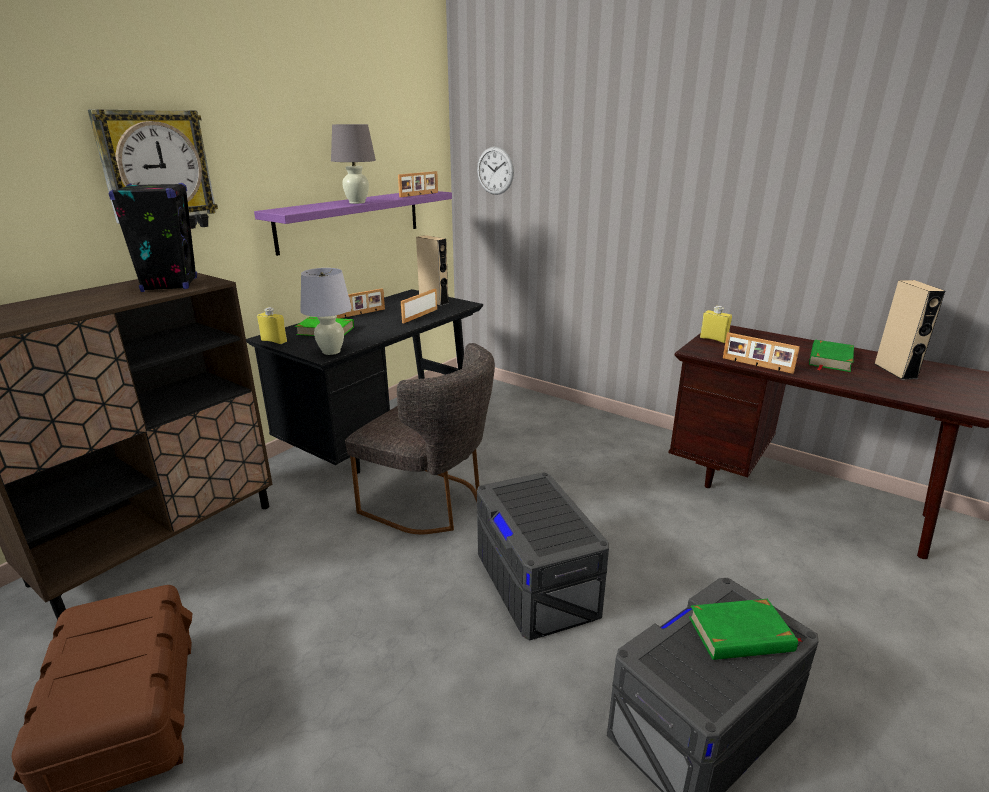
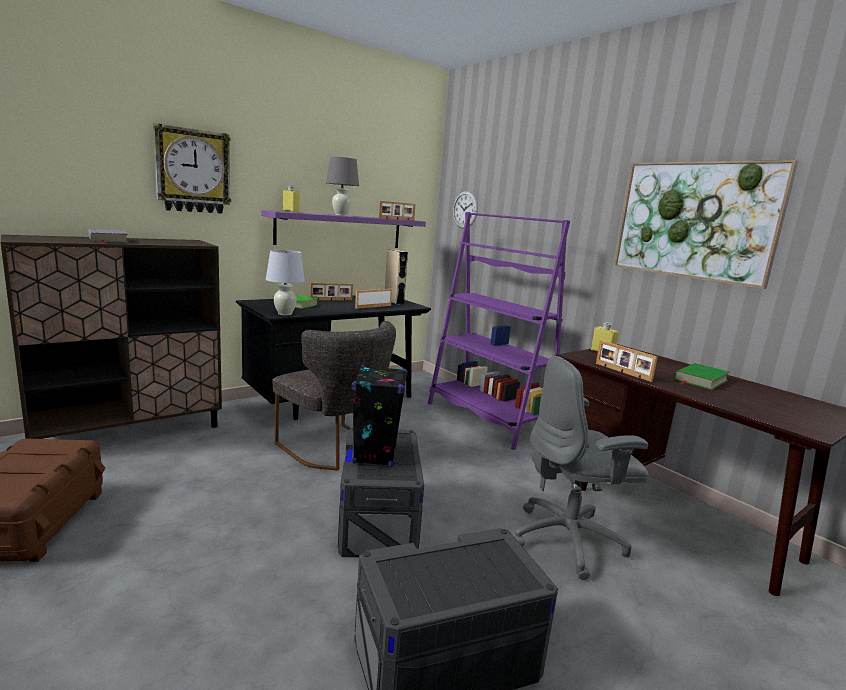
camera: 15 degrees right, 10 degrees down
(77, 302) = (107, 240): none -> grey book
(170, 285) = (175, 242): black speaker -> black speaker (375, 455)
(274, 341) = (253, 303): yellow bottle -> yellow bottle (291, 211)
(566, 420) = (488, 418): none -> purple bookcase
(730, 551) = (569, 540): none -> grey office chair
(741, 635) = (482, 569): green book -> none
(803, 180) = (695, 220): none -> picture
(895, 371) = (760, 397): beige speaker -> none

